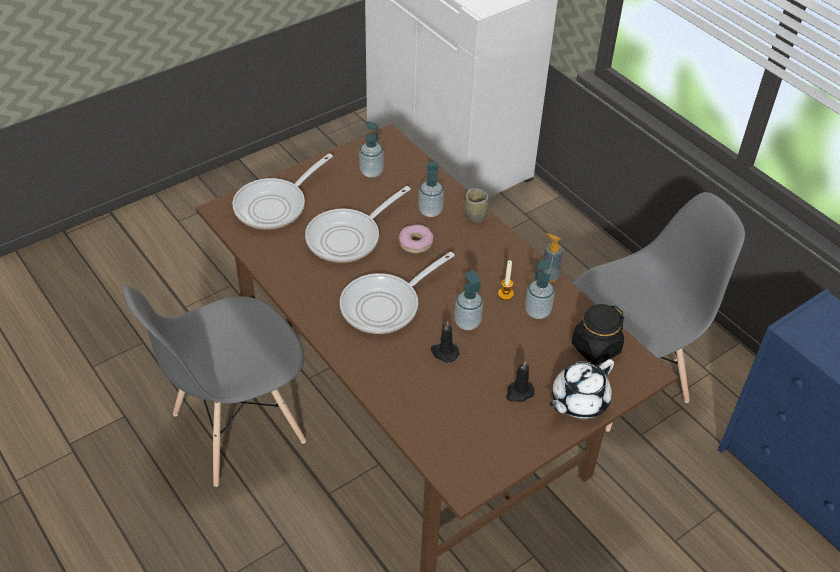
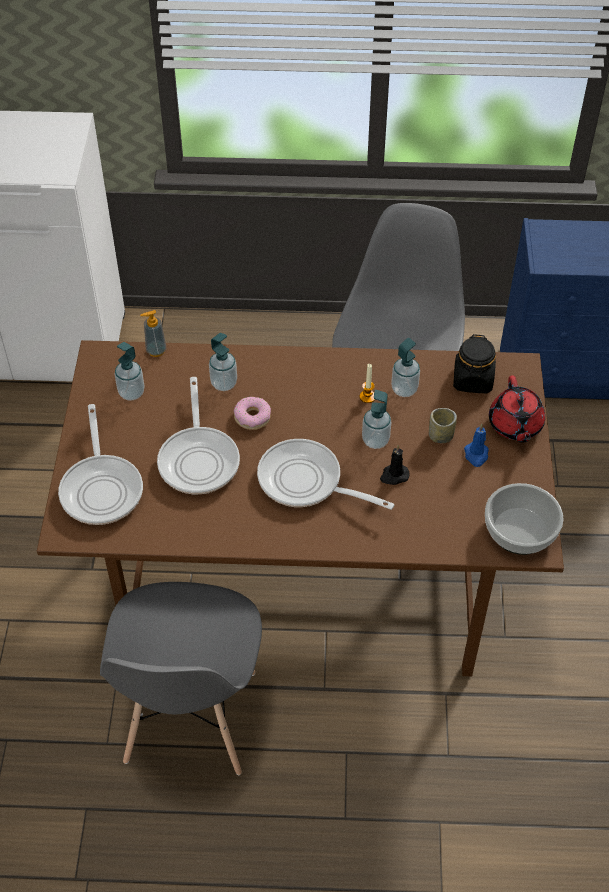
camera: 50 degrees left, 5 degrees up
(386, 305) = (306, 482): frying pan -> frying pan turned 120 degrees clockwise
(470, 463) = (519, 530): none -> bowl
(475, 216) = (260, 358): cup -> cup (440, 436)
(519, 392) = (476, 455): black candle -> blue candle
(549, 276) = (374, 357): soap dispenser -> soap dispenser (156, 350)
(578, 401) = (515, 425): white teapot -> red teapot

